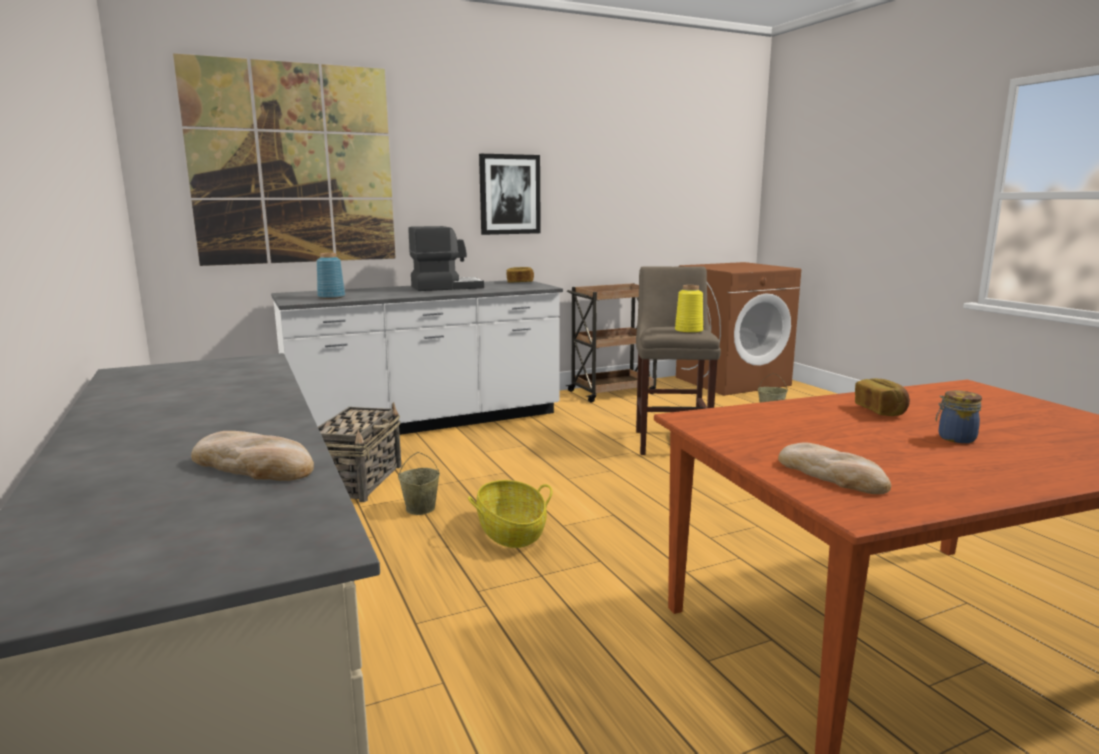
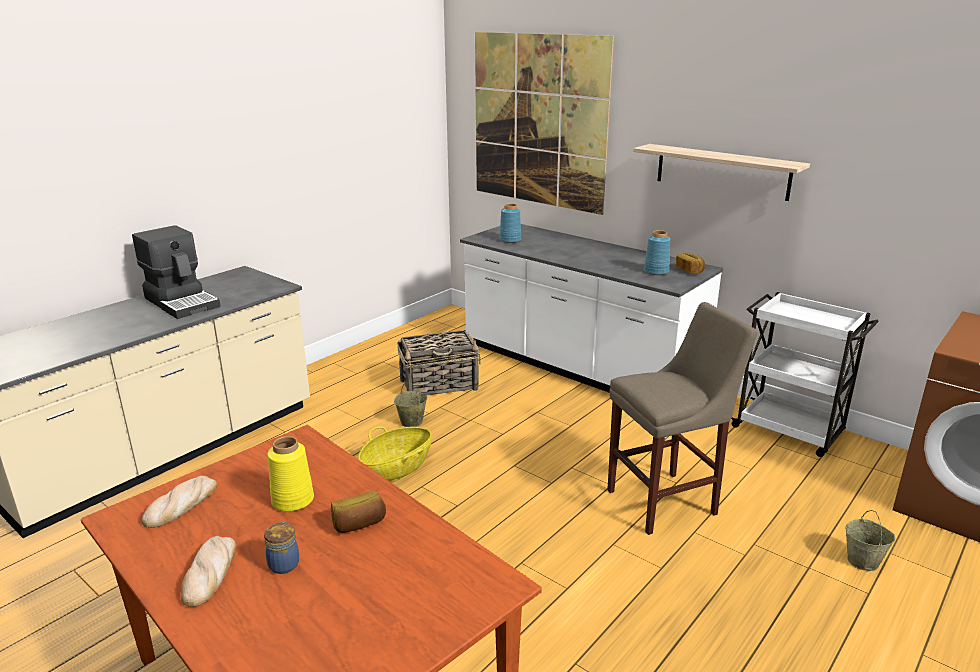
camera: 65 degrees right, 10 degrees up
(254, 465) = (85, 343): bread -> bread (210, 573)
(446, 287) = (612, 255): coffee machine -> coffee machine (182, 302)
(507, 286) = (656, 272): none -> blue vase
(509, 194) = (722, 171): picture -> shelf
(613, 392) = (789, 431): brown cart -> white cart
(689, 331) = (659, 393): yellow vase -> yellow vase (292, 500)

